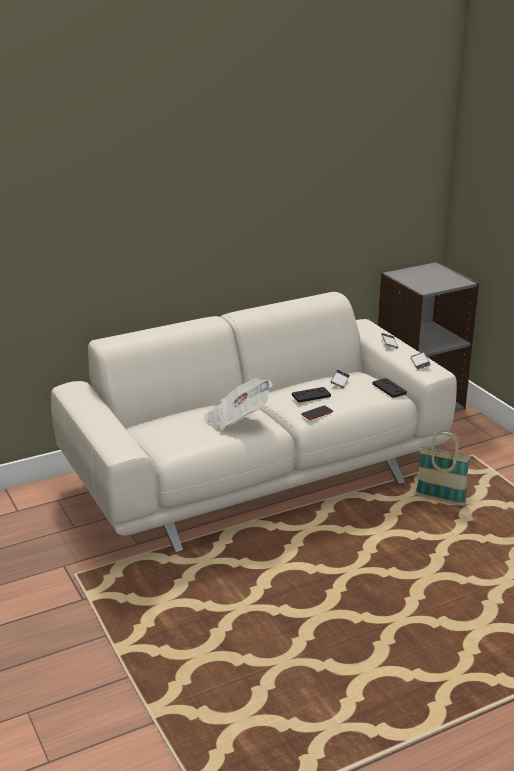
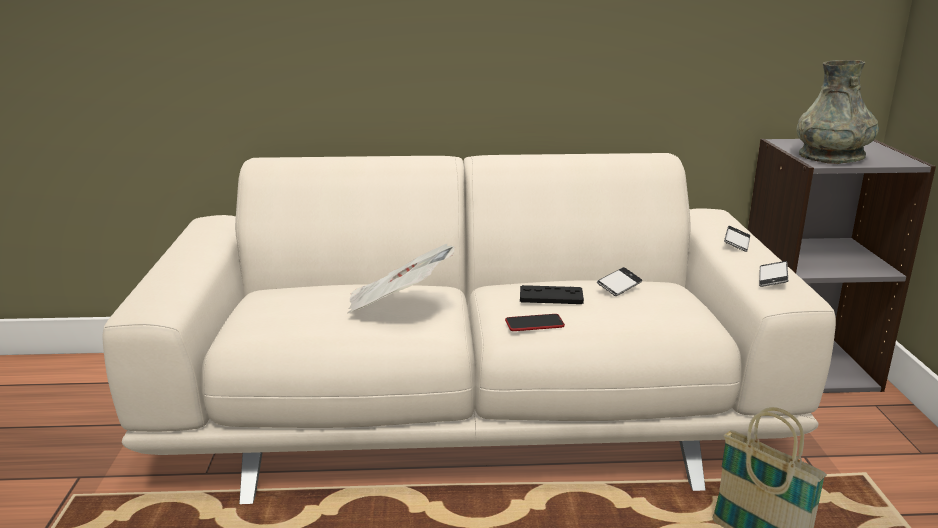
camera: 25 degrees right, 5 degrees down
(389, 388) = (699, 312): black game controller -> none
(426, 283) = (831, 156): none -> grey vase

